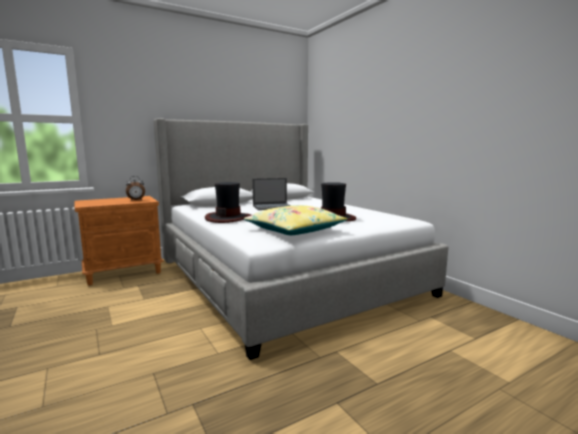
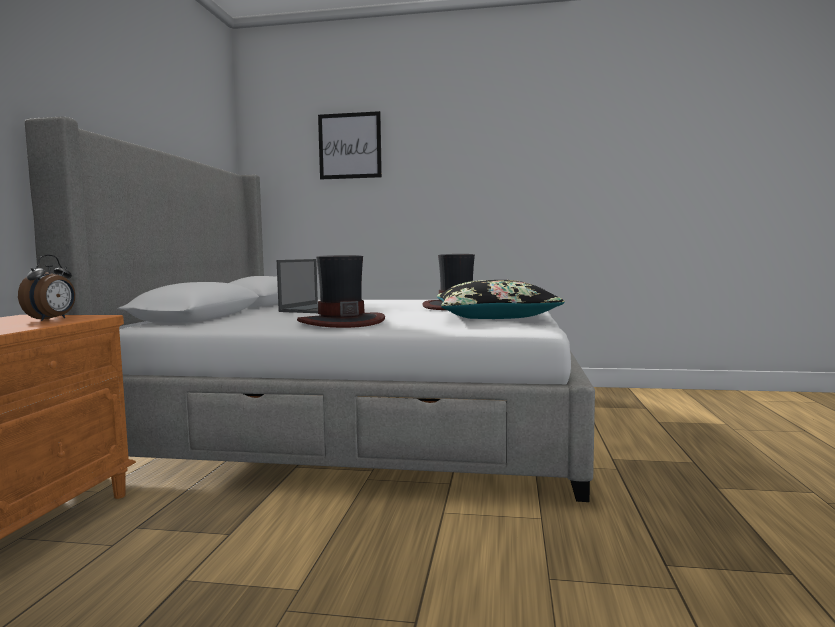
camera: 50 degrees left, 5 degrees down
(294, 230) = (494, 316): yellow pillow -> black pillow
(350, 102) = (350, 146): none -> picture

